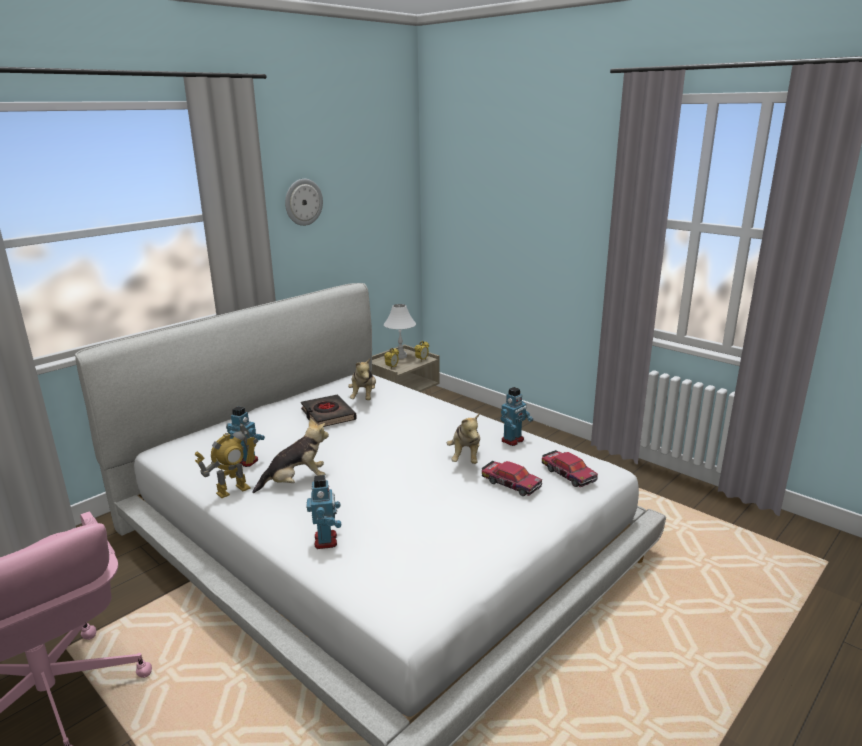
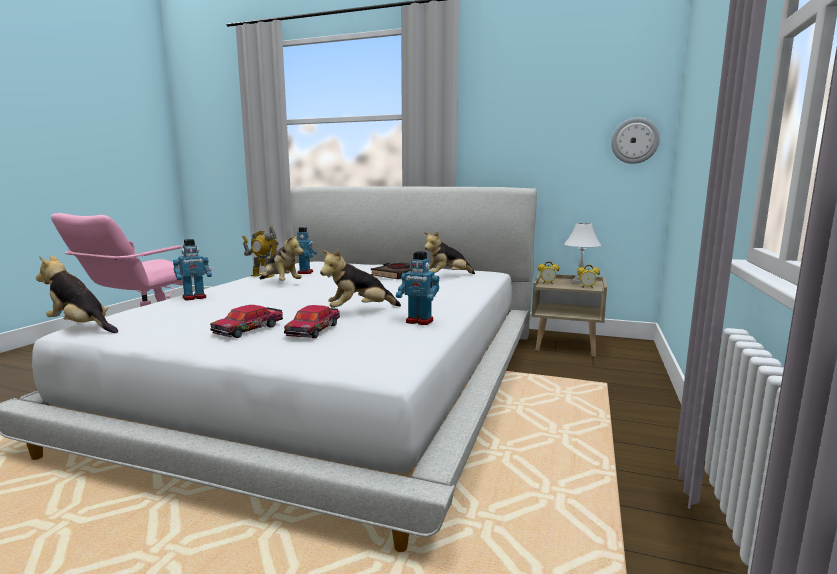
camera: 65 degrees right, 10 degrees down
(303, 202) = (508, 110): wall clock -> wall clock (634, 140)
(408, 616) = (81, 327): none -> plush toy
(568, 474) = (355, 348): toy car -> toy car (249, 329)

